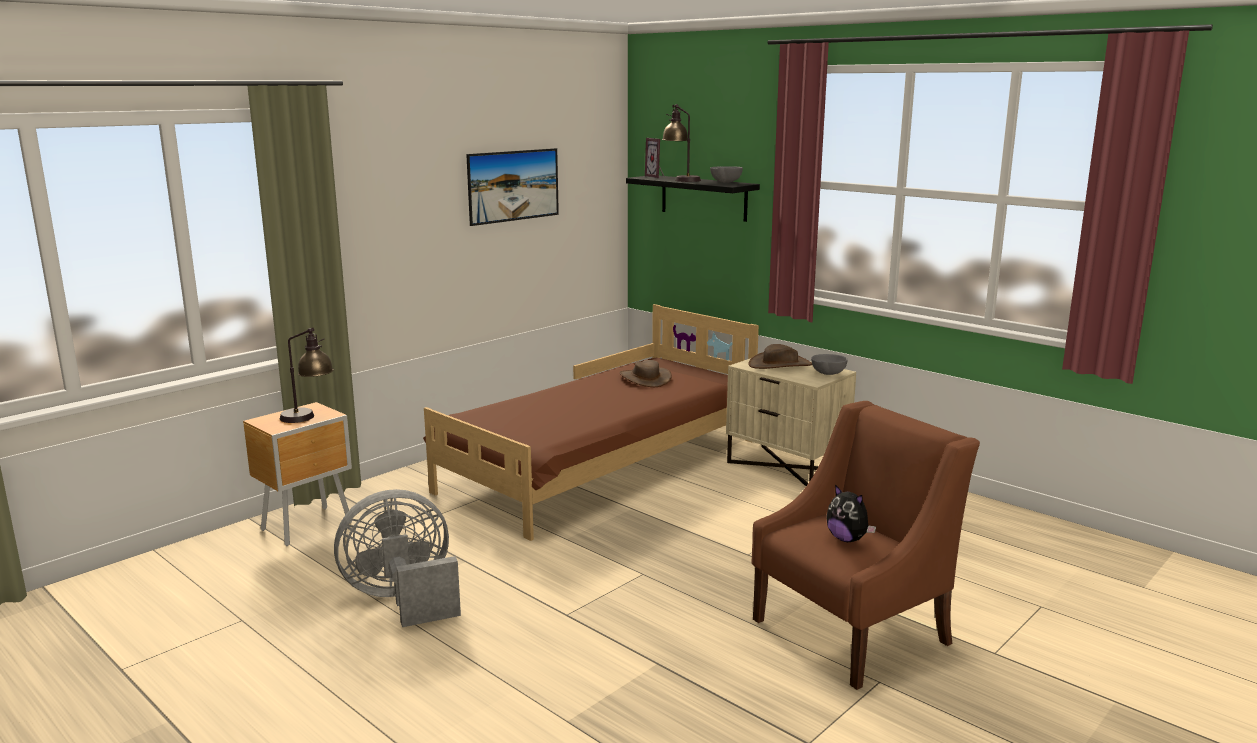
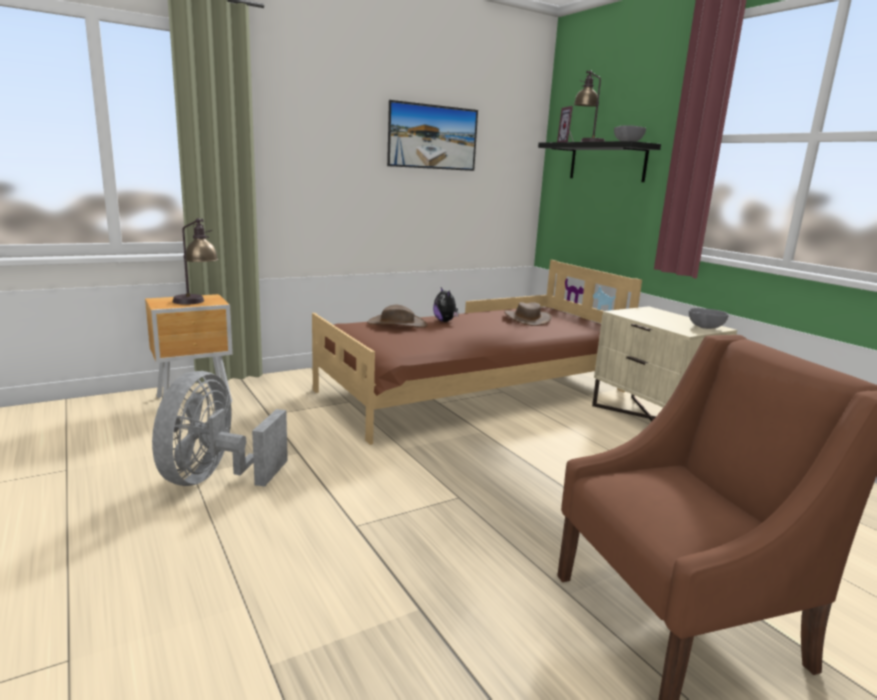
camera: 15 degrees right, 0 degrees up
(403, 599) = (215, 478): grey fan -> grey fan turned 75 degrees counterclockwise
(780, 365) = (656, 316): brown hat -> brown hat (397, 324)
(847, 539) = (684, 504): plush toy -> plush toy (445, 321)

